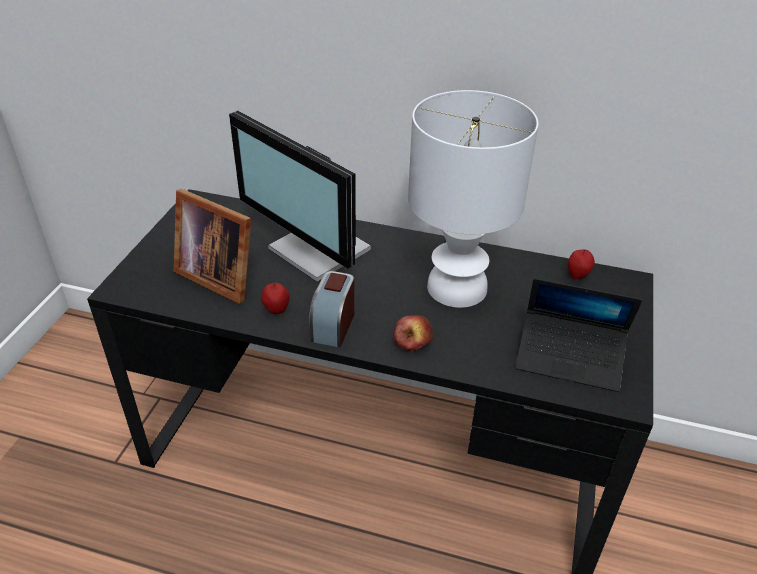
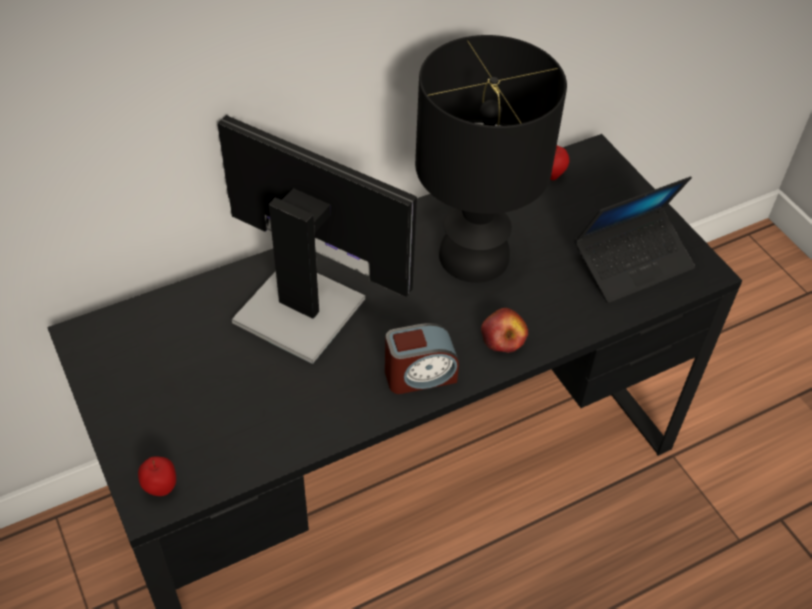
camera: 45 degrees left, 10 degrees up
(218, 275) = (238, 406): picture frame -> none
(276, 310) = (348, 399): apple -> apple (161, 488)
(317, 251) = (301, 306): monitor -> monitor turned 150 degrees counterclockwise
(333, 325) = (420, 375): alarm clock -> alarm clock turned 75 degrees counterclockwise
(455, 287) = (472, 257): white table lamp -> black table lamp

